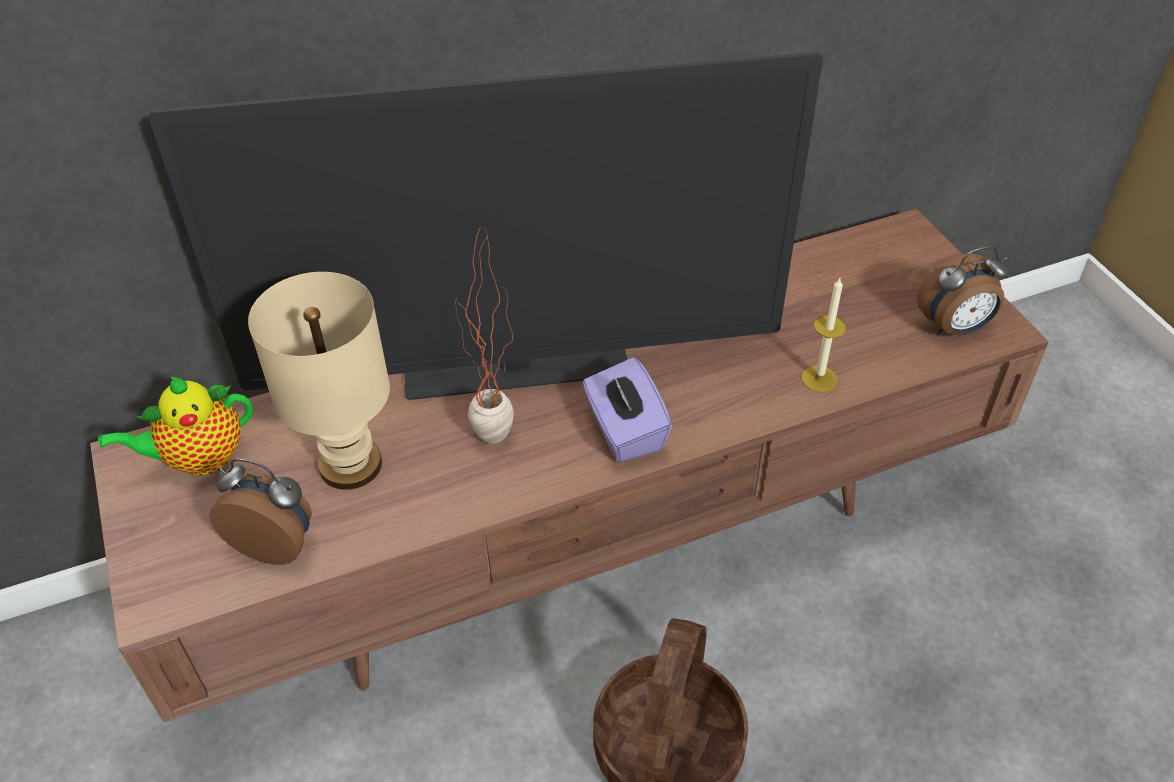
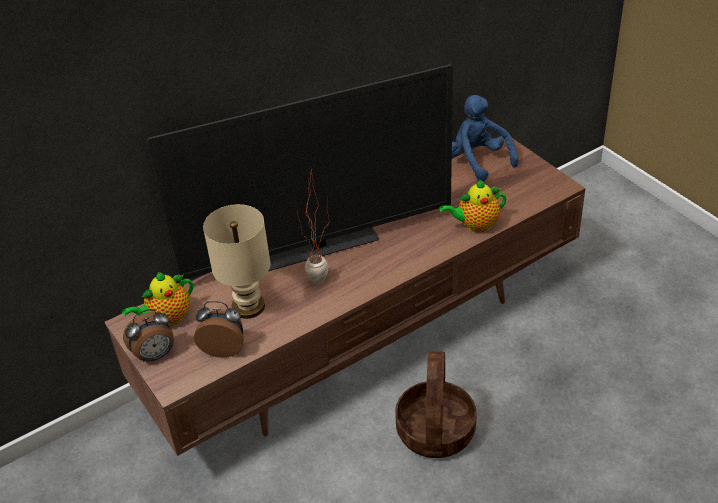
camera: 10 degrees left, 5 degrees down
(624, 431) = (384, 266): purple tissue box -> none
(819, 379) = (475, 225): candle -> teapot
(854, 252) = (478, 160): none -> blue plush toy
(954, 328) = (537, 189): alarm clock -> alarm clock (155, 355)

